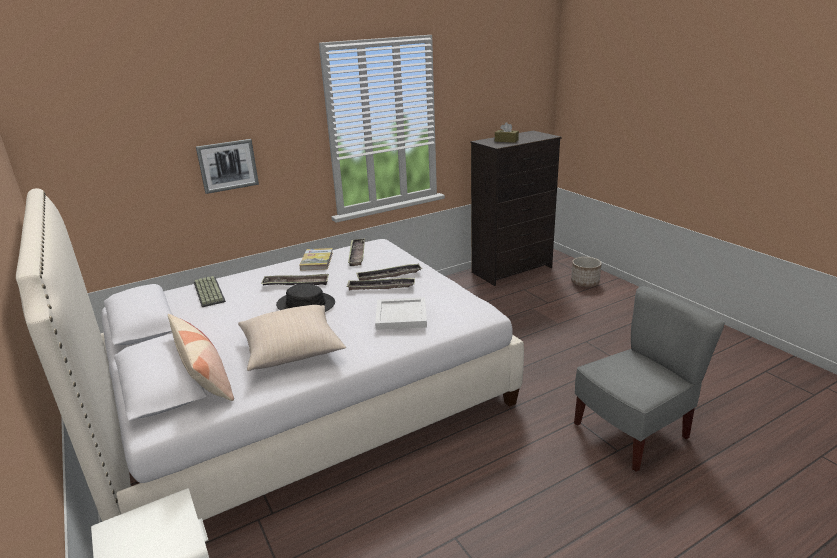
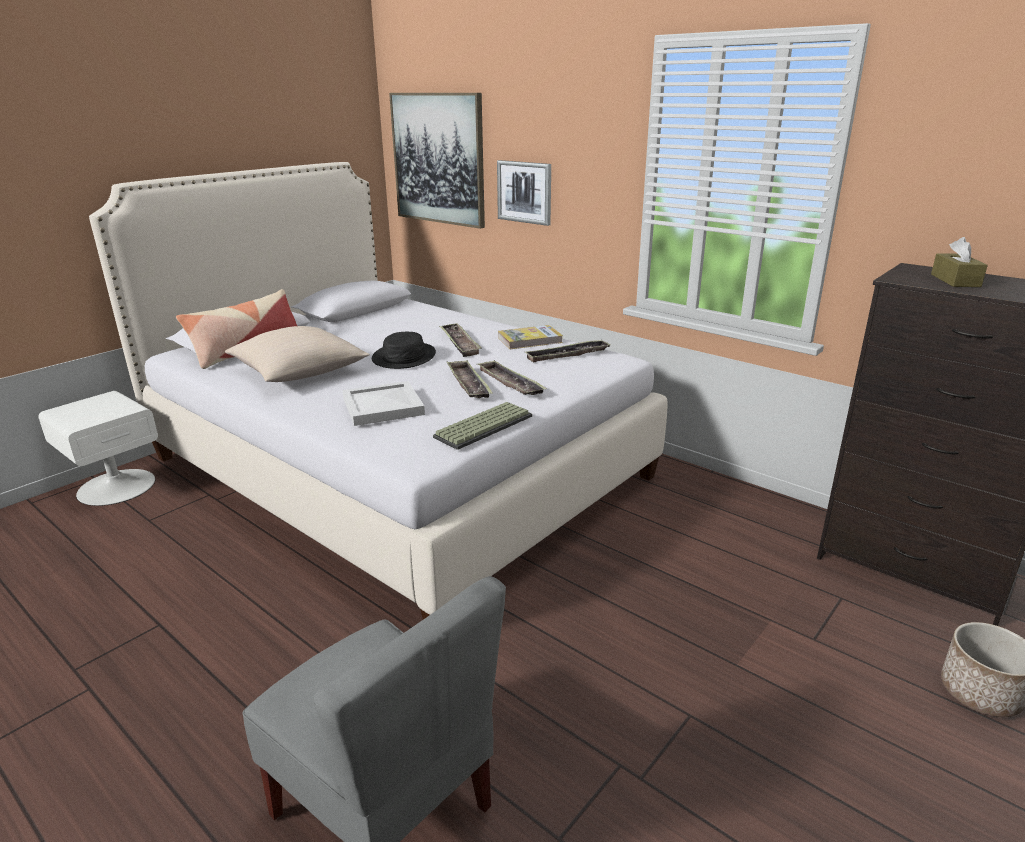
camera: 70 degrees right, 0 degrees up
(114, 161) = (438, 159): none -> picture
(208, 292) = (422, 315): keyboard -> keyboard (483, 426)

